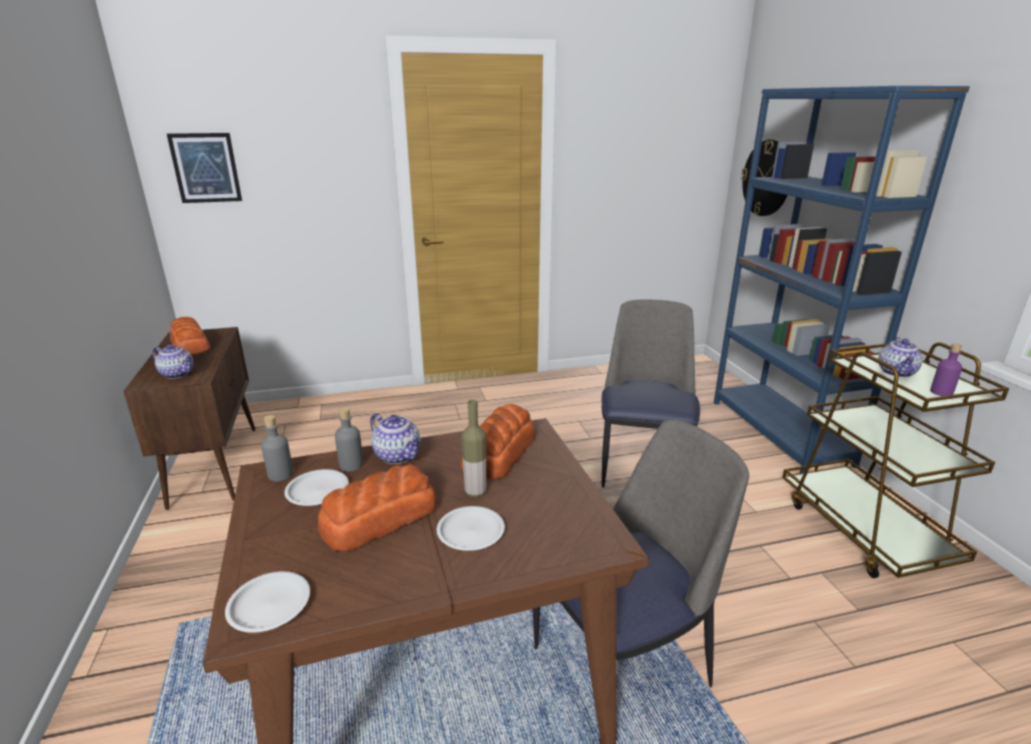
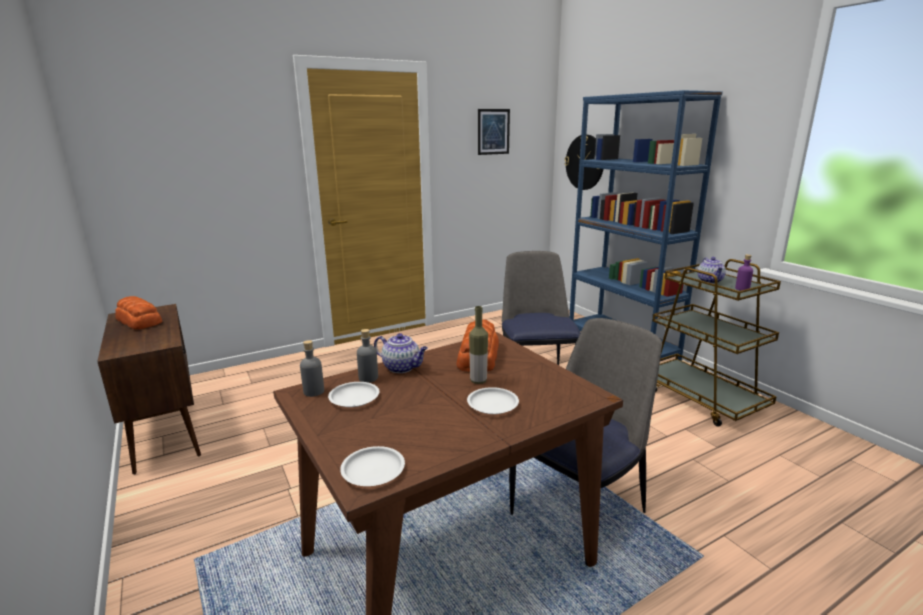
camera: 15 degrees left, 5 degrees down
(178, 374) = (144, 343): teapot -> none
(205, 168) = (134, 164): picture -> picture (493, 131)
(378, 518) = (416, 407): bread -> none

